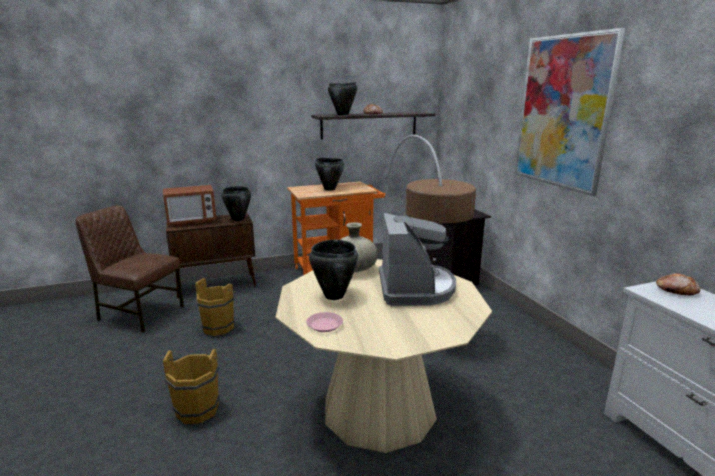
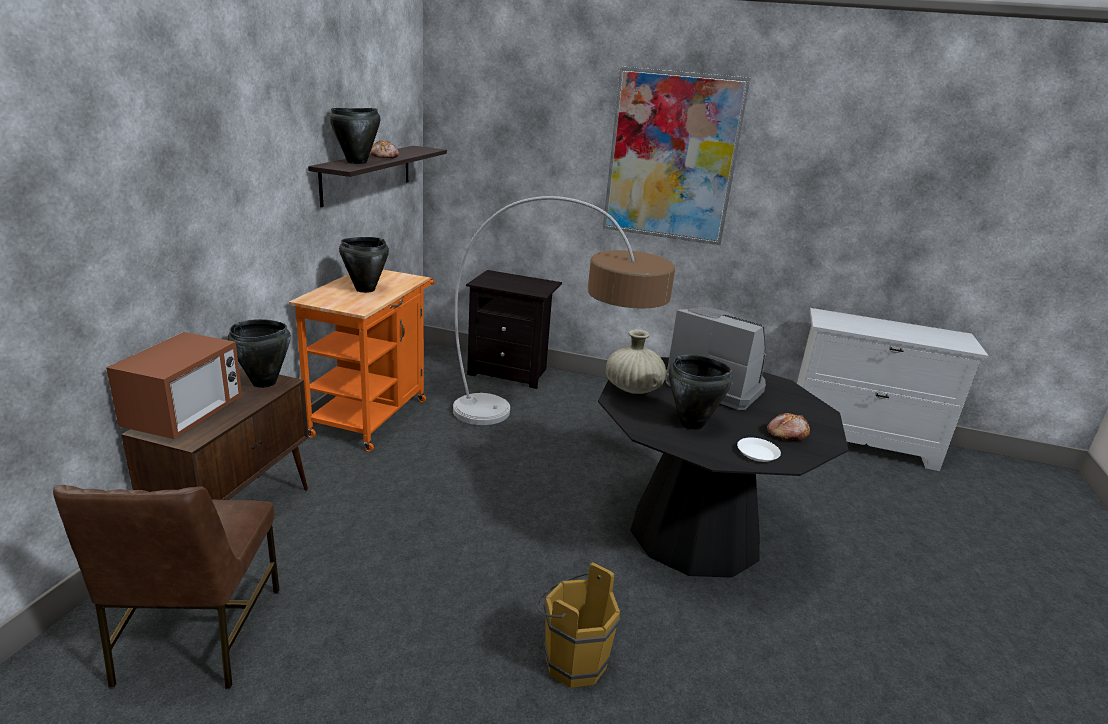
camera: 55 degrees left, 5 degrees up
(139, 313) = (196, 637): brown chair -> brown chair turned 60 degrees counterclockwise
(220, 326) = (383, 567): brown bucket -> none
(325, 325) = (757, 453): pink plate -> white plate
(379, 409) = (695, 533): beige dining table -> black dining table
(676, 290) = (832, 318): bread -> bread (786, 434)

